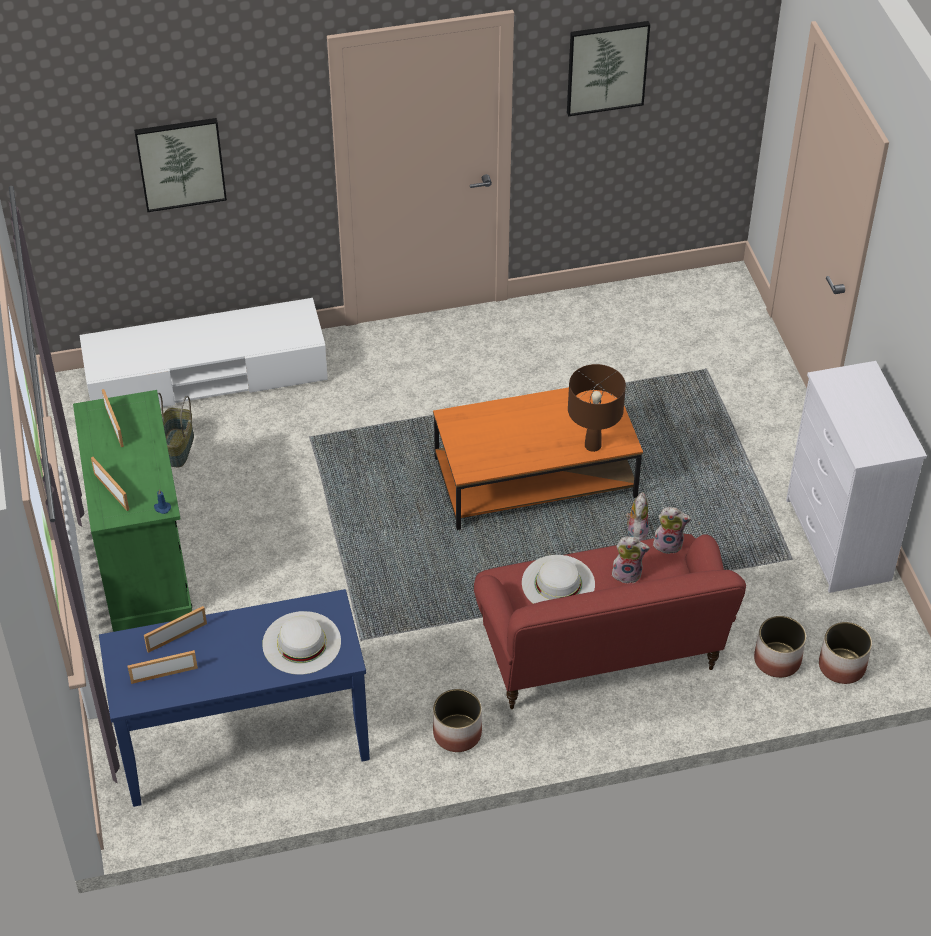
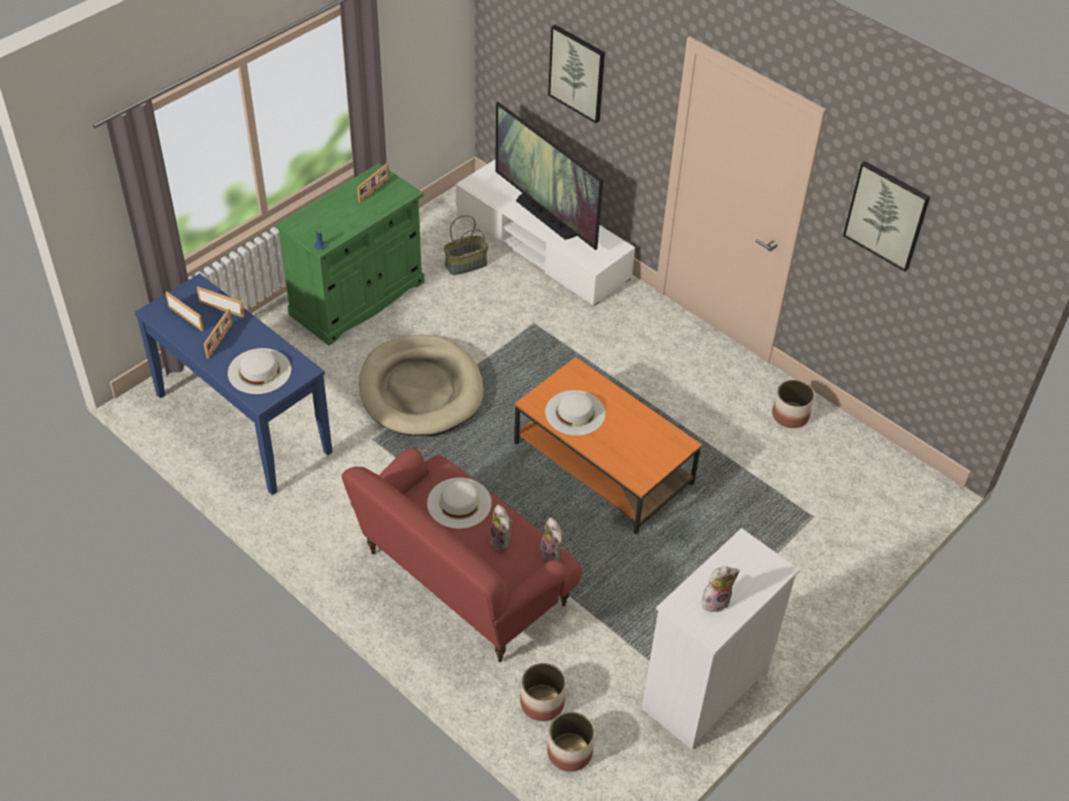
camera: 55 degrees right, 0 degrees up
(112, 491) = (316, 216): picture frame -> picture frame (220, 341)
(207, 339) = (546, 216): none -> television
(324, 569) = (420, 390): none -> beige dog bed
(457, 733) = (328, 533): planter -> planter (790, 415)
(505, 446) = (575, 413): none -> white hat
(593, 445) = (620, 463): brown table lamp -> none
(636, 532) = (600, 550): plush toy -> plush toy (715, 600)

